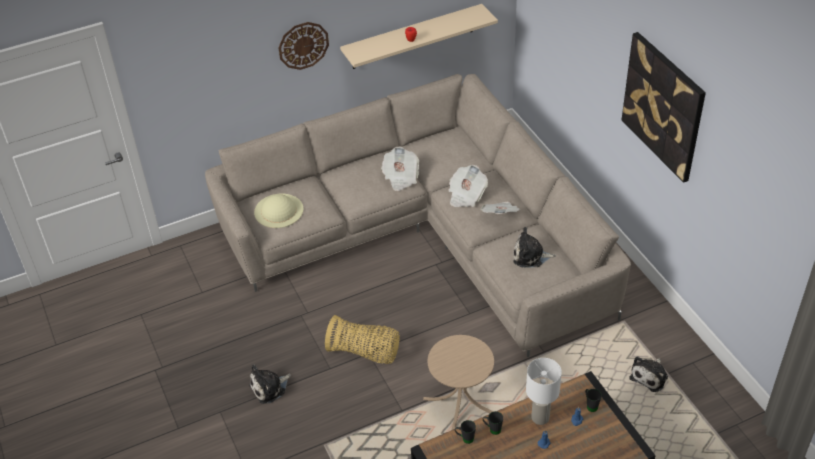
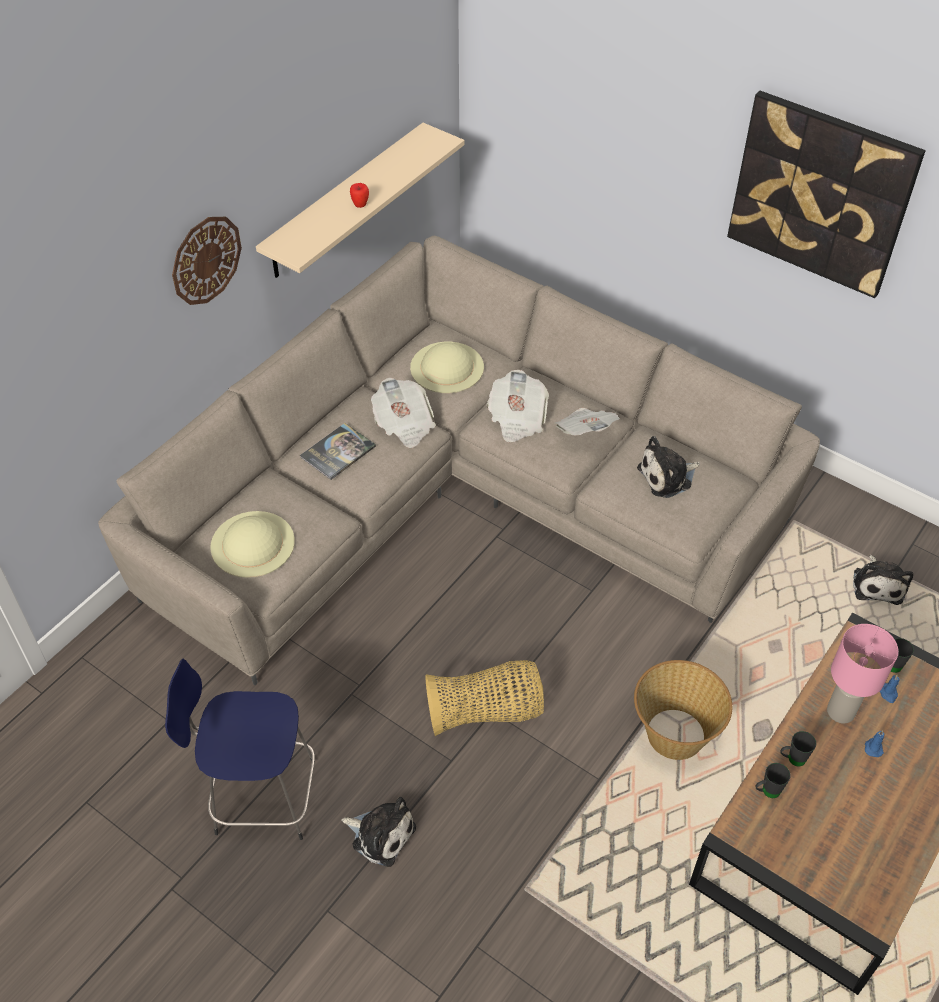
camera: 30 degrees left, 5 degrees up
(223, 345) = (261, 796): none -> blue stool
(270, 388) = (381, 834): plush toy -> plush toy turned 90 degrees counterclockwise
(354, 179) = (338, 452): none -> book
(446, 154) = (447, 367): none -> beige hat
(460, 406) = (674, 735): beige side table -> basket
(540, 418) = (841, 711): white table lamp -> pink table lamp

